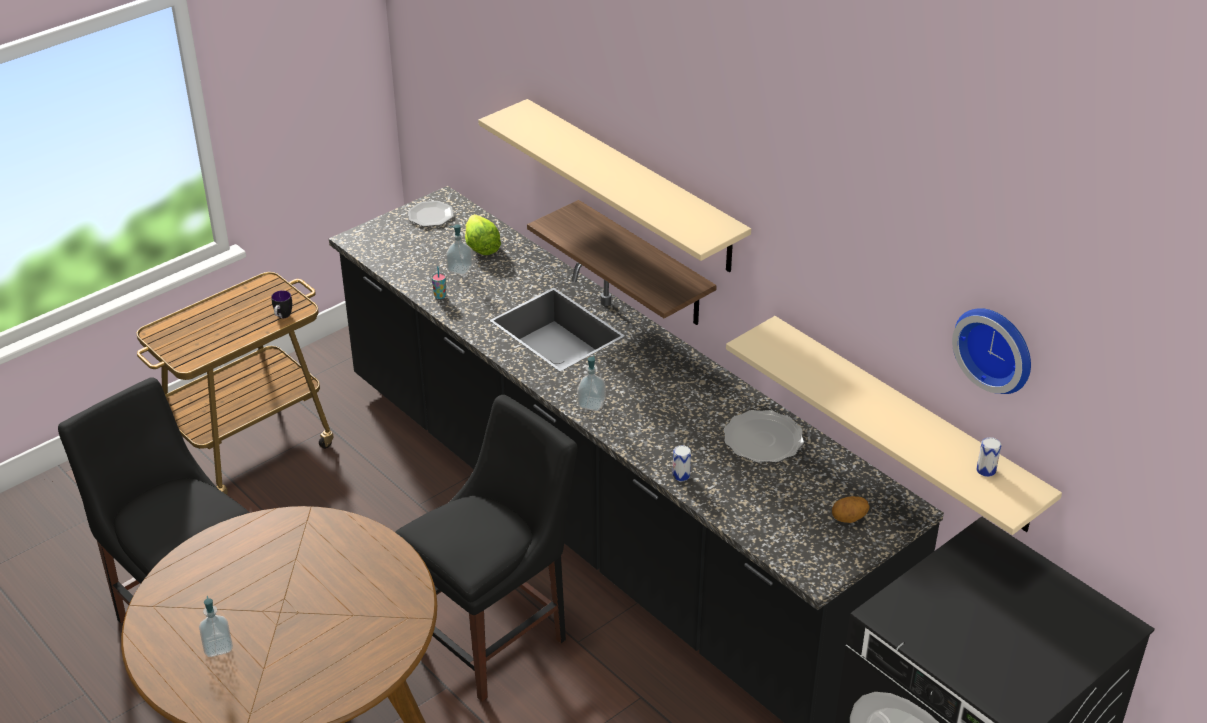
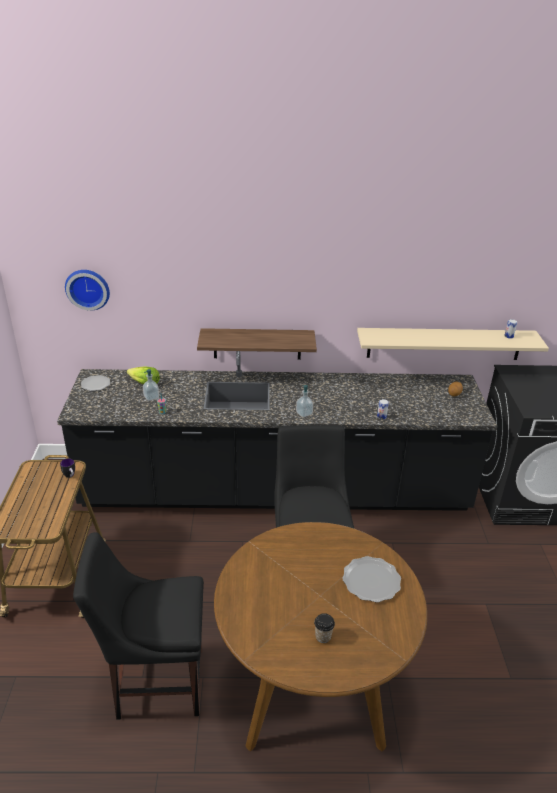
camera: 50 degrees left, 5 degrees down
(218, 647) = (323, 636): soap dispenser -> cup
(632, 185) = (246, 300): beige shelf -> none
(762, 439) = (382, 387): plate -> plate (371, 581)
(997, 347) = (501, 277): wall clock -> wall clock (88, 288)

